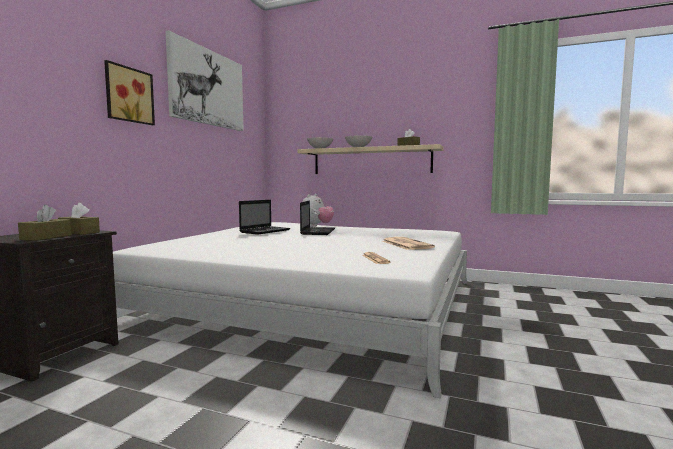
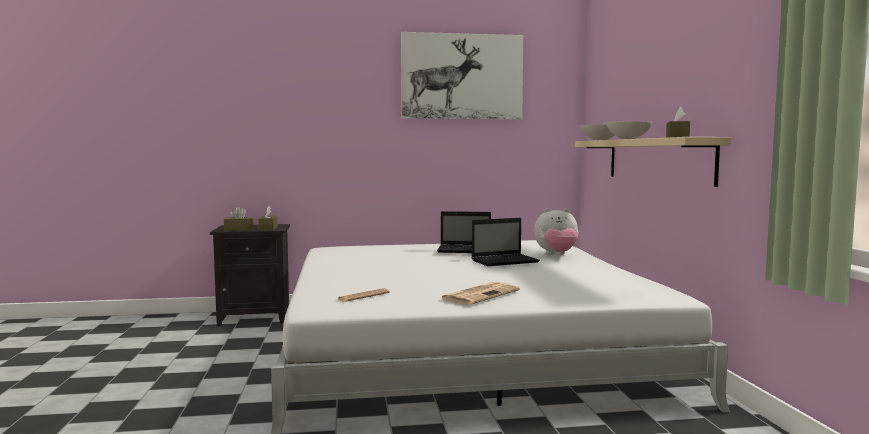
camera: 60 degrees right, 0 degrees up
(128, 95) = (352, 106): picture -> none

